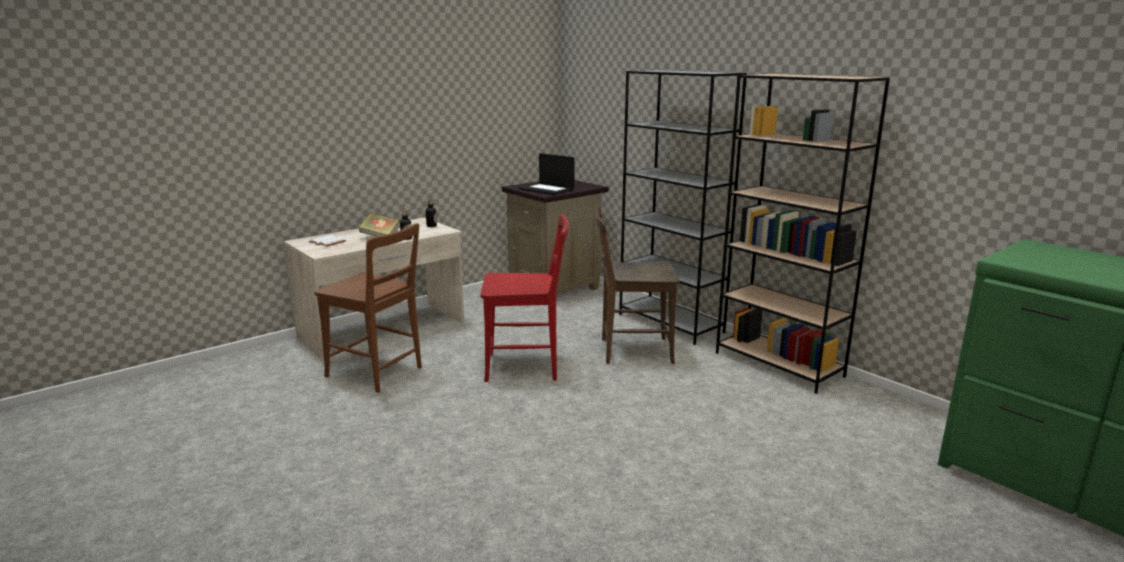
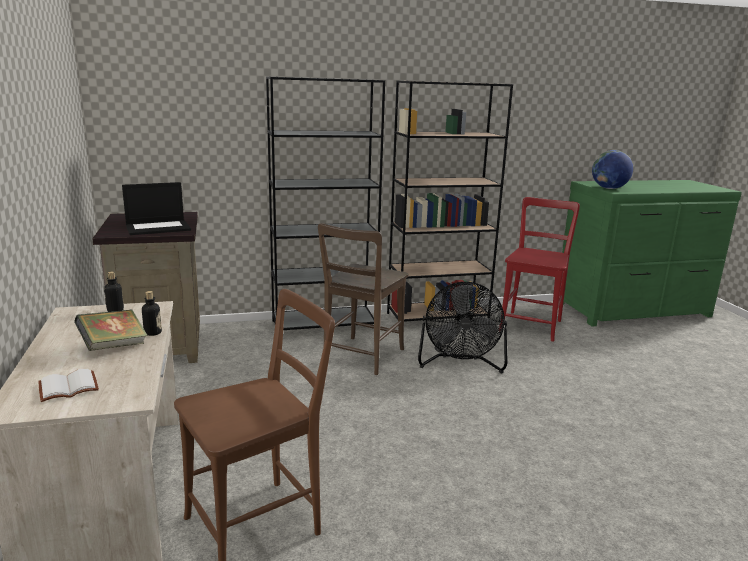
camera: 65 degrees left, 0 degrees up
(527, 367) = (345, 414): red chair -> red chair (531, 324)
(683, 393) = (457, 362): none -> black fan
(1021, 256) = (609, 188): none -> globe

